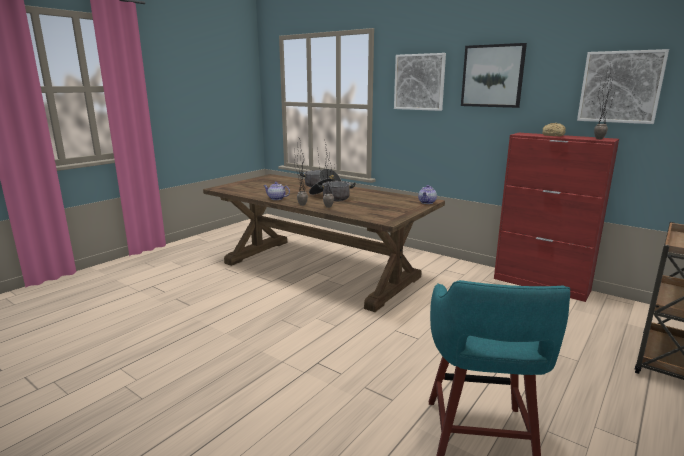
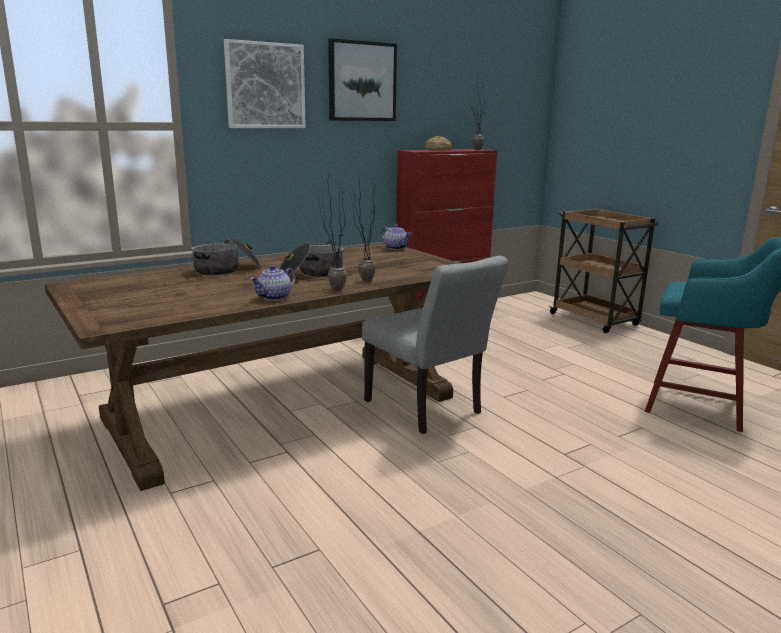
camera: 70 degrees left, 0 degrees up
(348, 307) = (428, 410): none -> grey chair
(620, 87) = (471, 98): picture -> none

